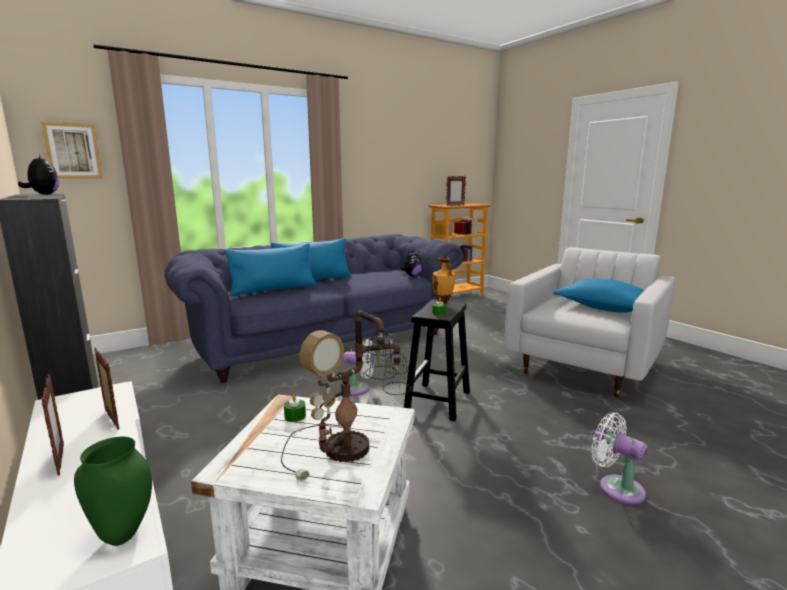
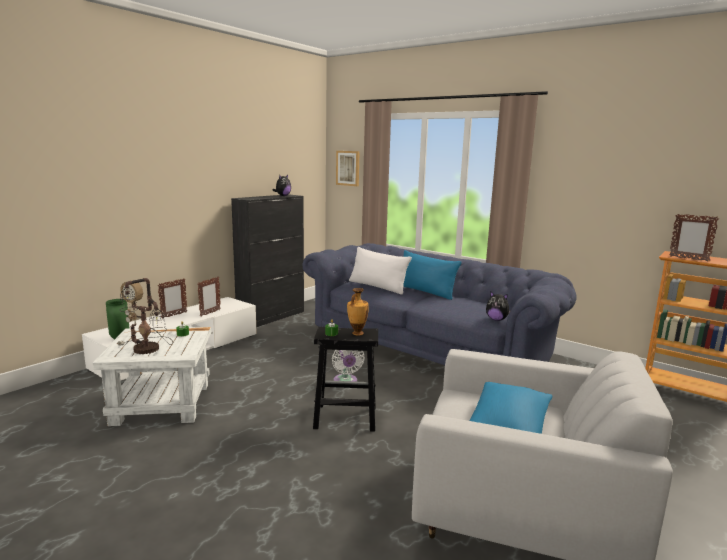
camera: 70 degrees right, 0 degrees up
(273, 290) = (377, 287): blue pillow -> white pillow
(616, 487) = (228, 518): white fan -> none

